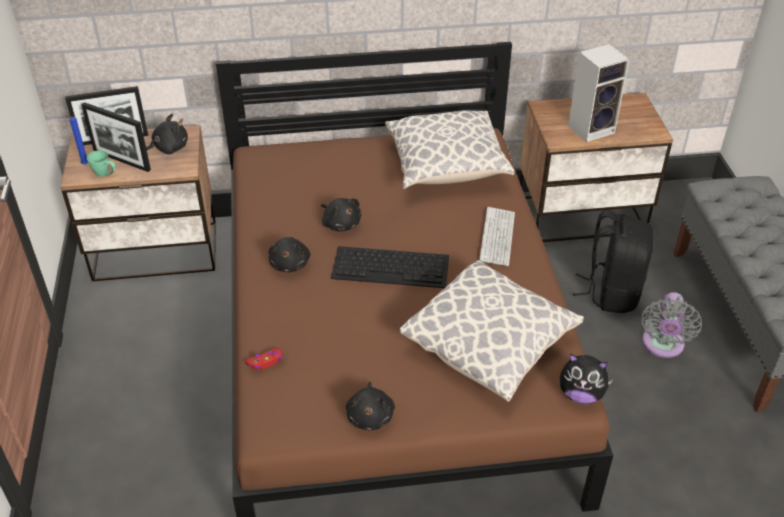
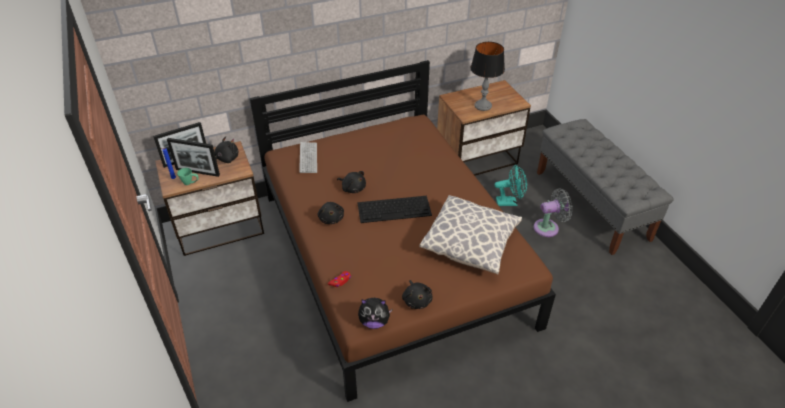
camera: 15 degrees left, 0 degrees up
(446, 166) = (404, 142): pillow -> none
(497, 237) = (450, 180): keyboard -> keyboard (308, 158)
(581, 394) = (532, 262): plush toy -> plush toy (374, 322)
(592, 128) = (483, 106): speaker -> table lamp
(611, 292) = (510, 202): black backpack -> turquoise fan
(662, 346) = (548, 227): grey fan -> grey fan turned 105 degrees counterclockwise

